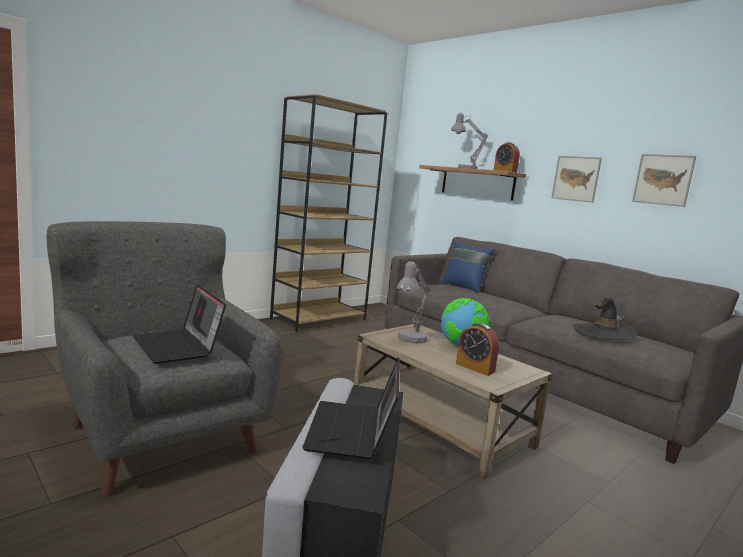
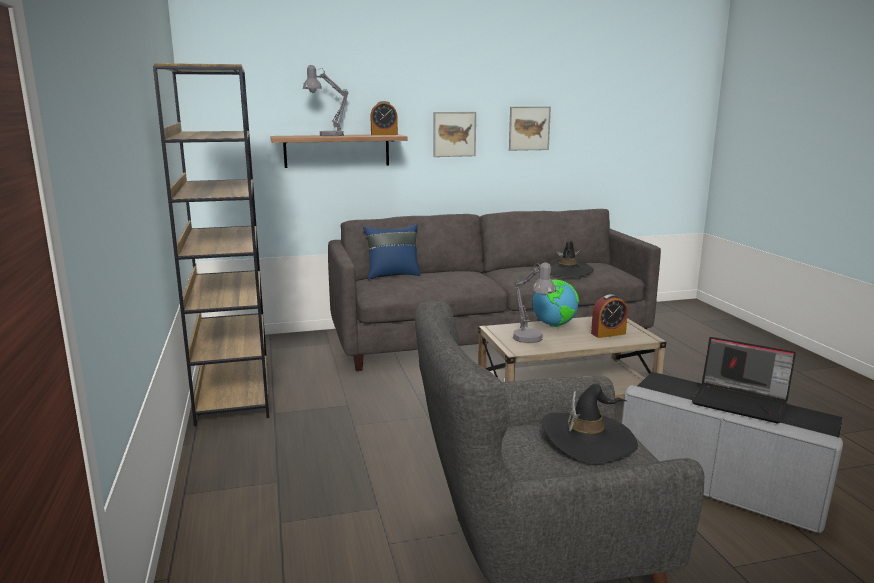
camera: 60 degrees left, 5 degrees up
(178, 347) = (588, 439): laptop -> black hat

